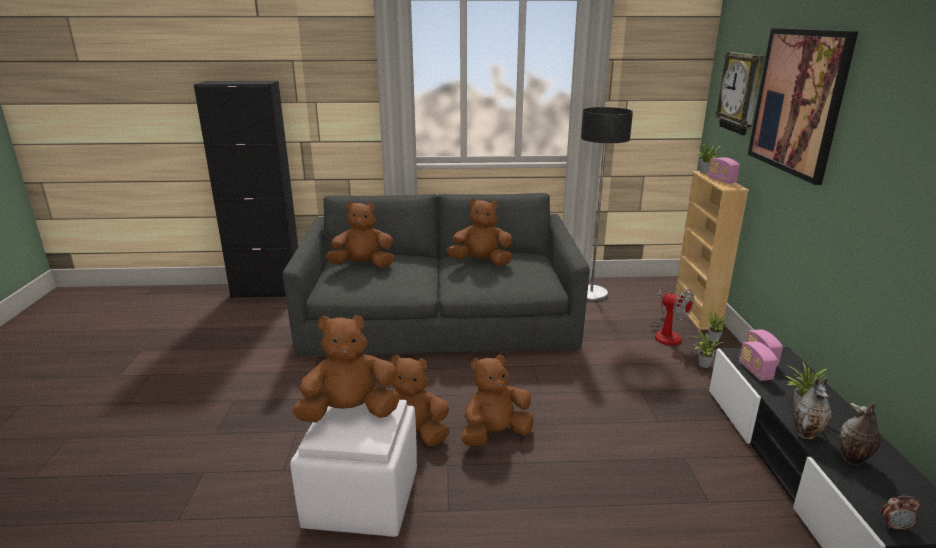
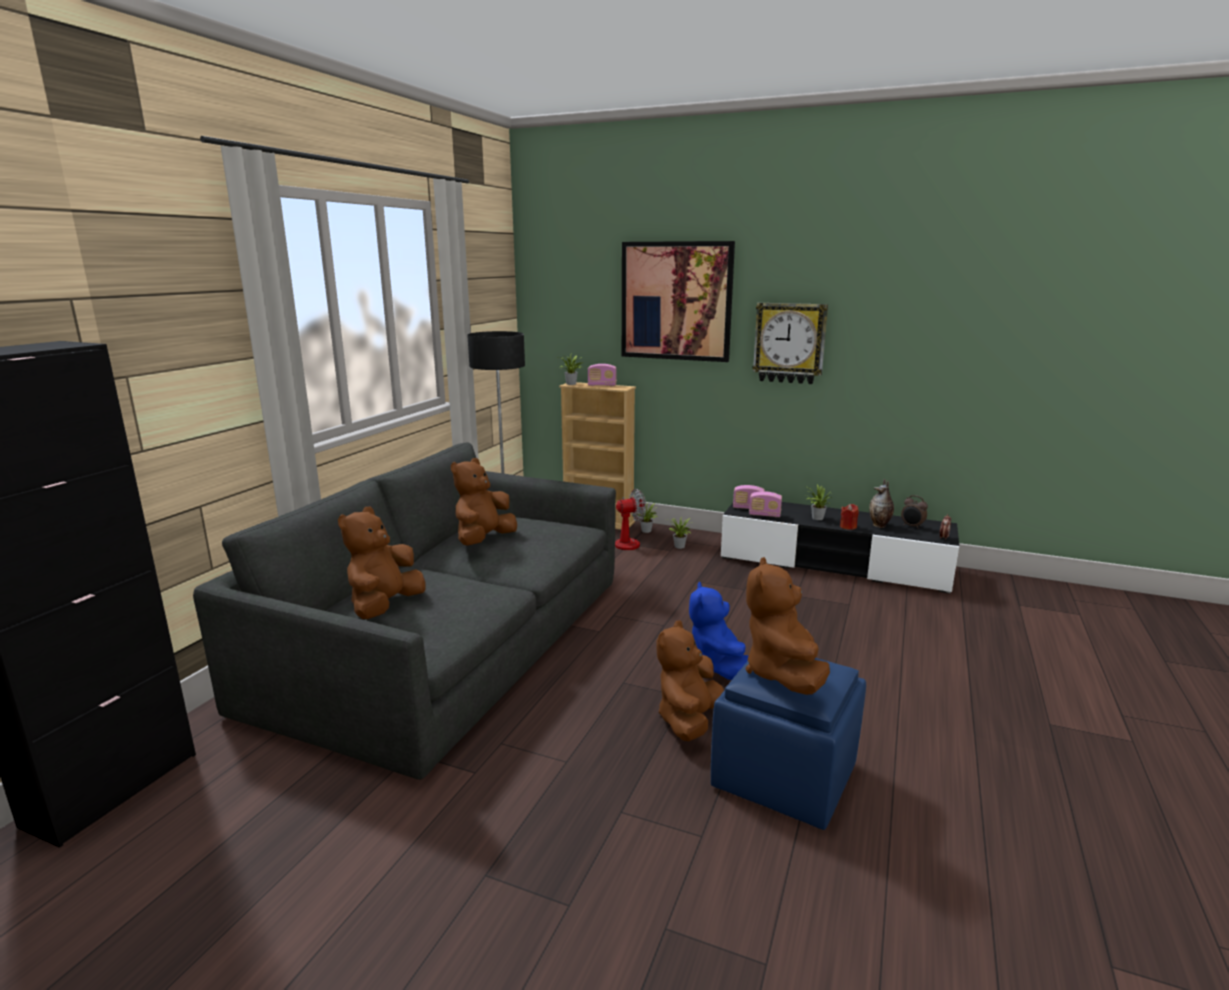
camera: 65 degrees left, 5 degrees down
(363, 499) = (786, 776): white ottoman -> blue ottoman
(495, 434) = (718, 667): brown plush toy -> blue plush toy
(741, 93) = (584, 303): wall clock -> wall clock (789, 343)
(806, 433) = (848, 527): vase -> red candle
(896, 491) = (912, 526): none -> alarm clock

